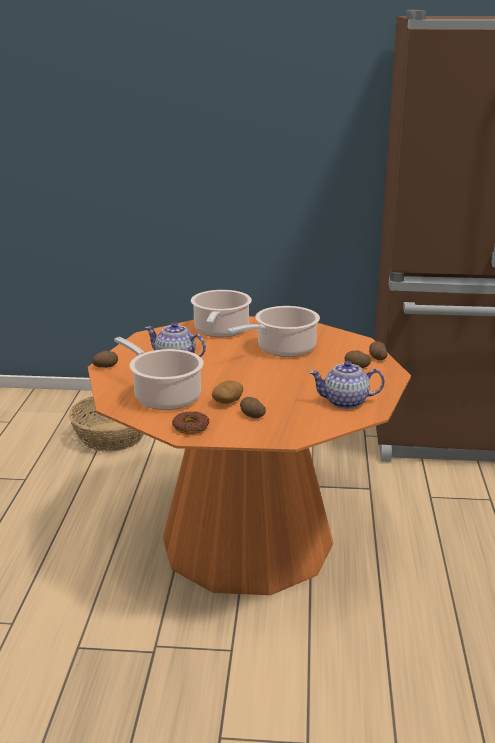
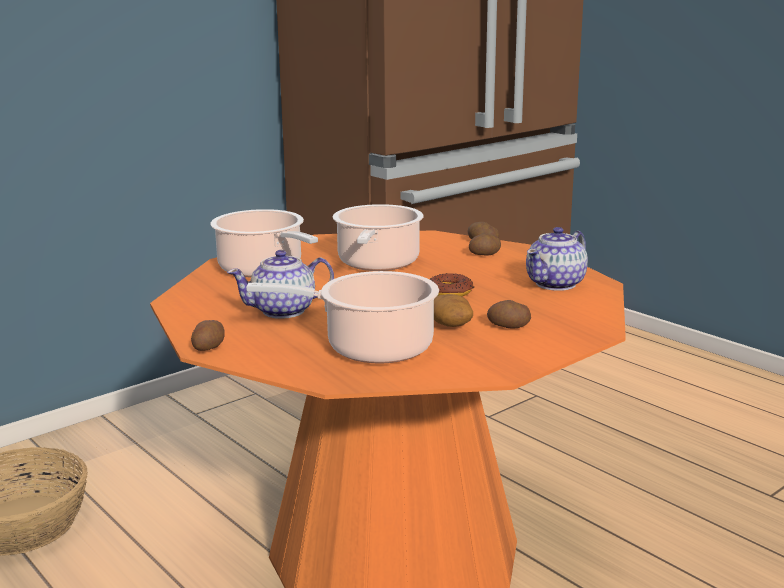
camera: 45 degrees left, 5 degrees down
(191, 427) = (481, 362): donut -> donut (449, 292)

